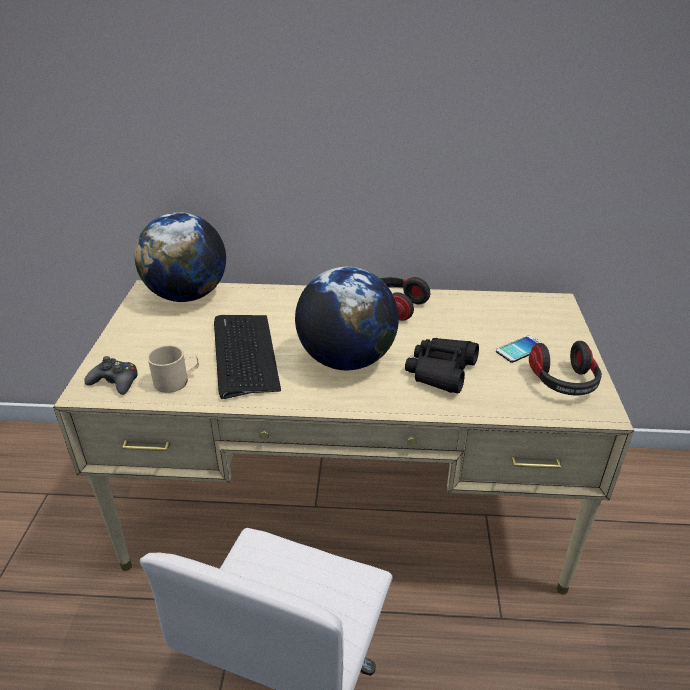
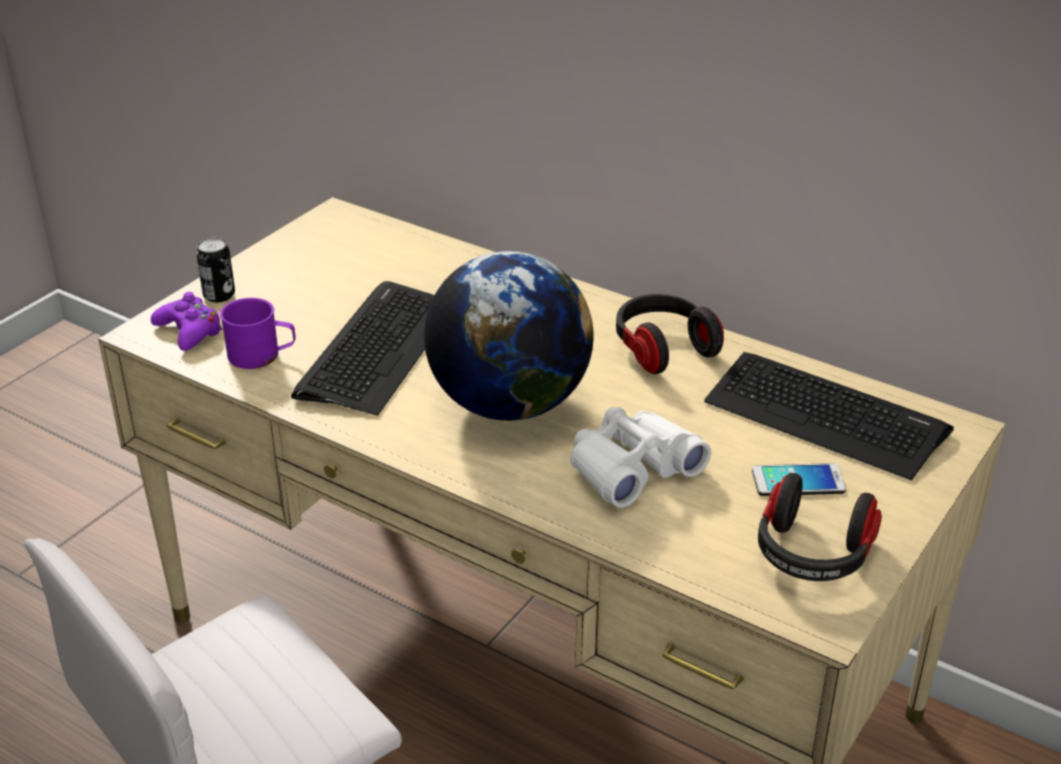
camera: 30 degrees right, 0 degrees up
(115, 354) = (219, 295): none -> can
(115, 382) = (189, 331): black game controller -> purple game controller
(177, 381) = (262, 355): beige mug -> purple mug
(187, 295) = (378, 240): globe -> none
(441, 371) = (632, 468): black binoculars -> white binoculars
(499, 315) = (825, 416): none -> keyboard

